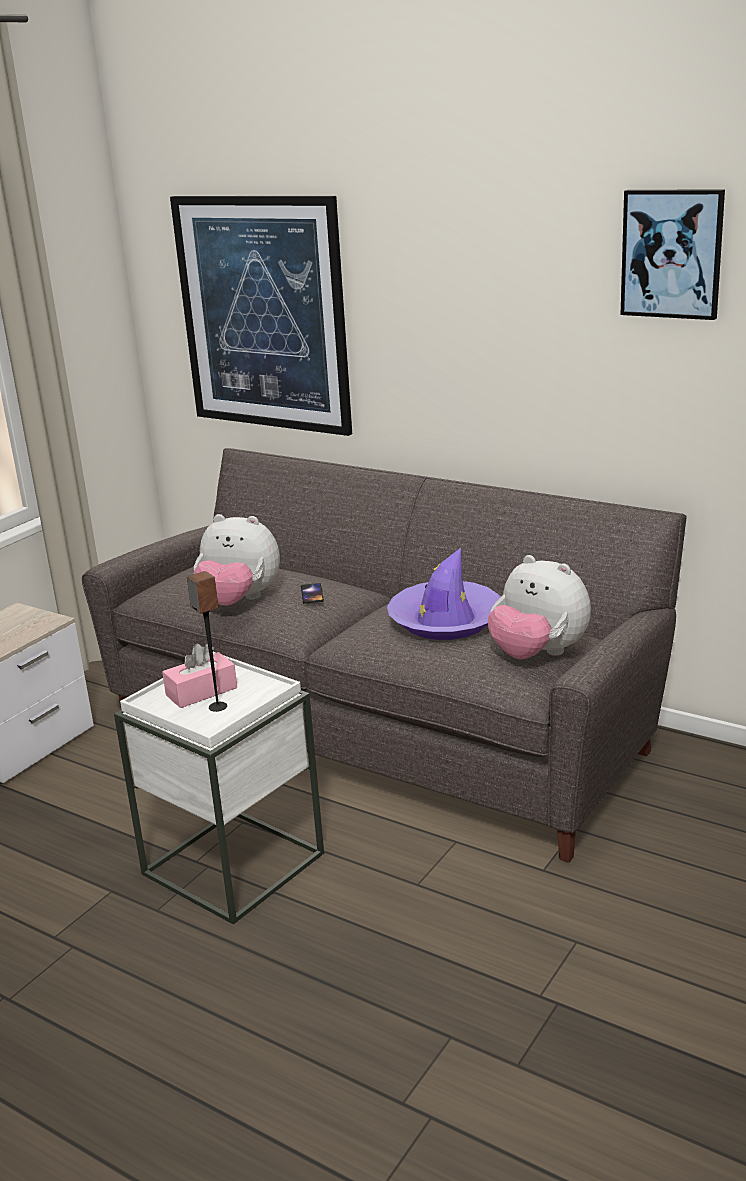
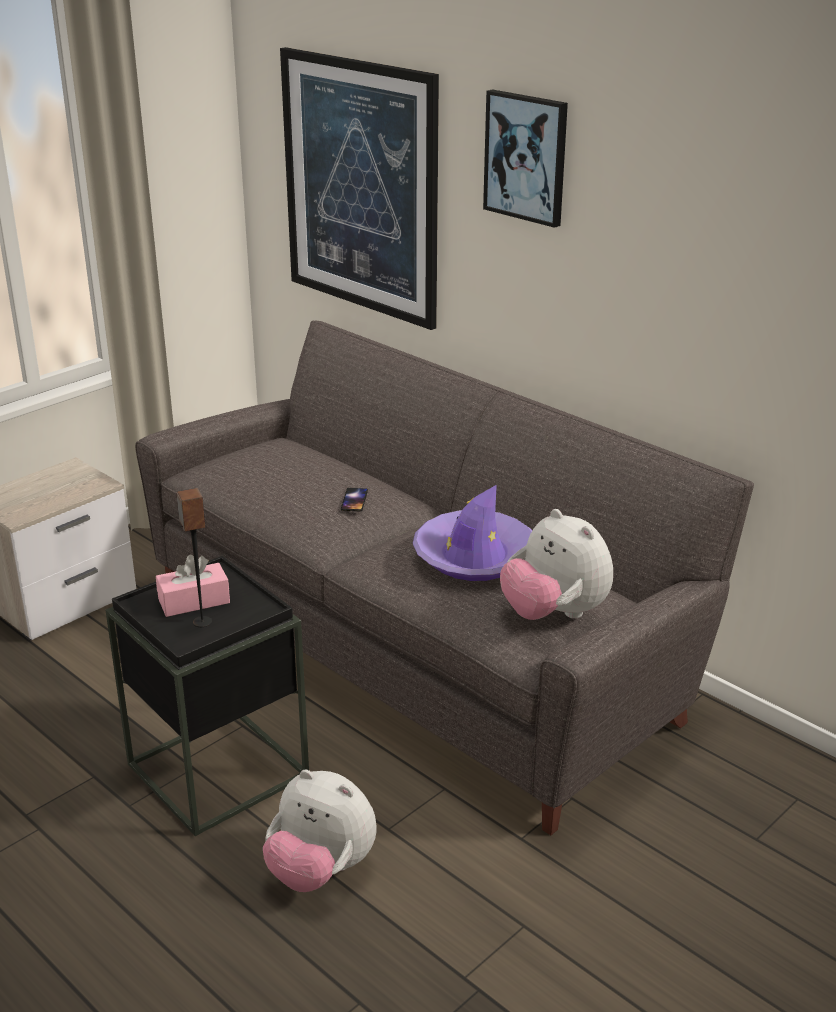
camera: 10 degrees right, 5 degrees up
(233, 864) = (217, 770): white side table -> black side table
(239, 601) = (278, 497): plush toy -> plush toy (320, 870)
(672, 254) = (769, 197): picture -> picture (526, 157)

